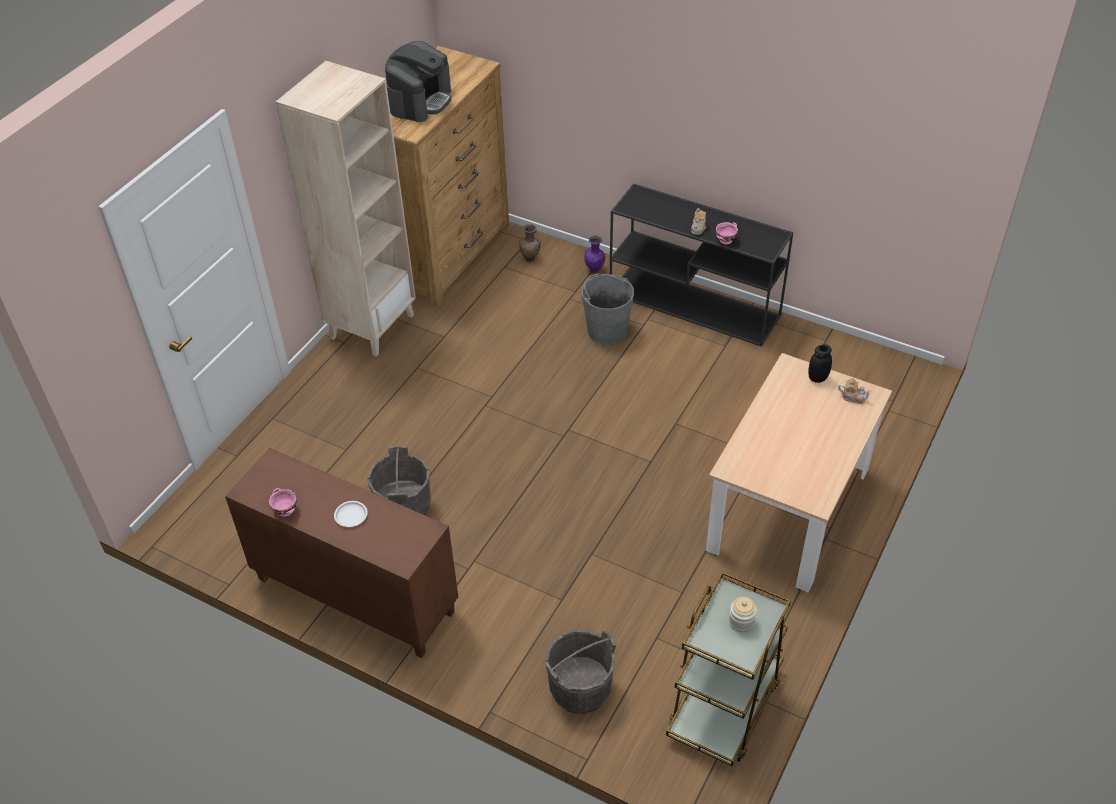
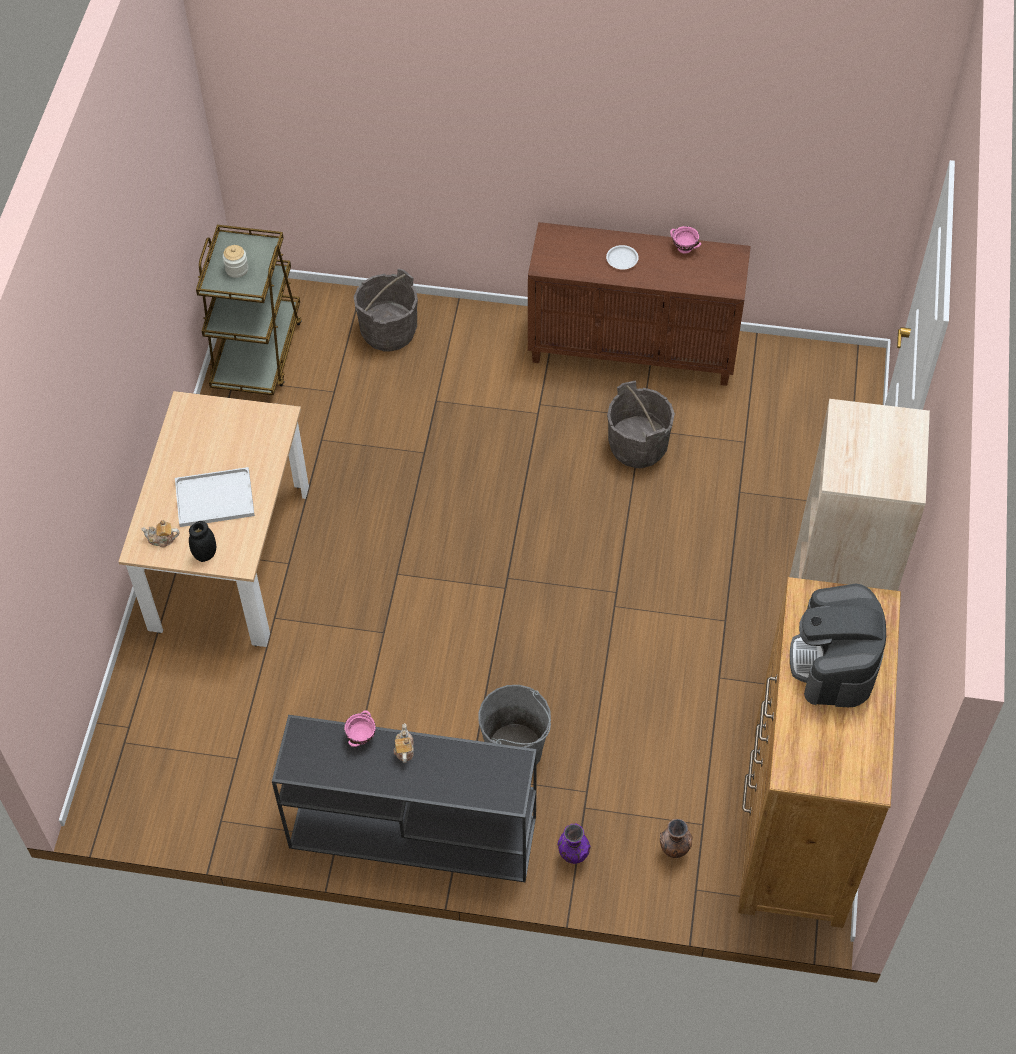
camera: 160 degrees right, 10 degrees up
(804, 416) = (213, 499): none -> white tray

